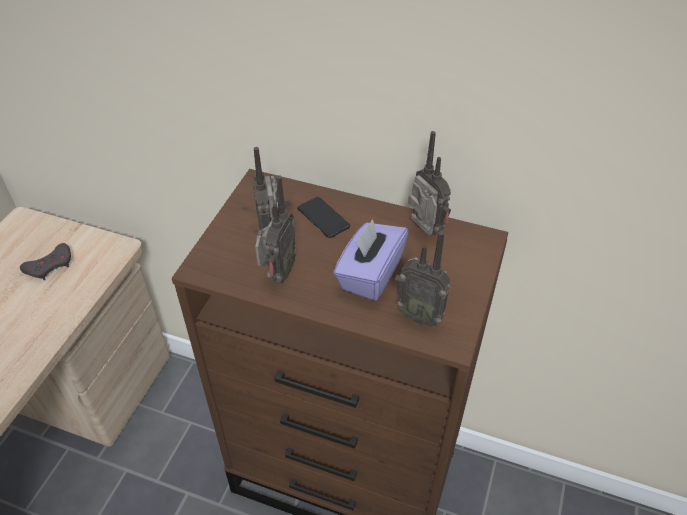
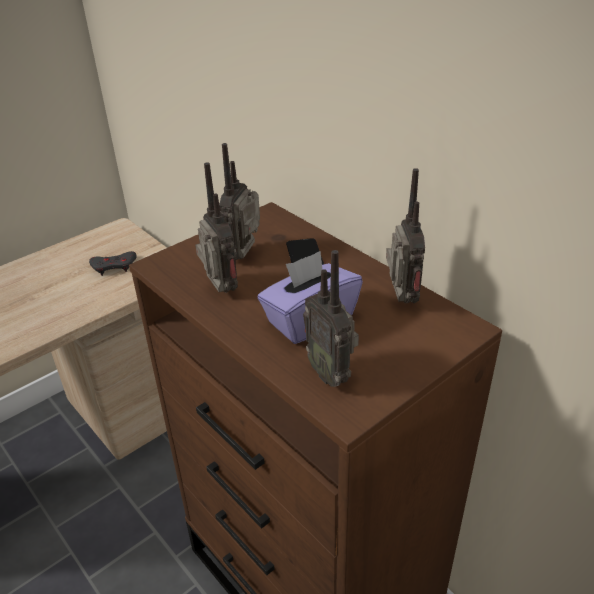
camera: 30 degrees right, 10 degrees down
(277, 275) = (220, 291): radio -> radio turned 75 degrees counterclockwise

